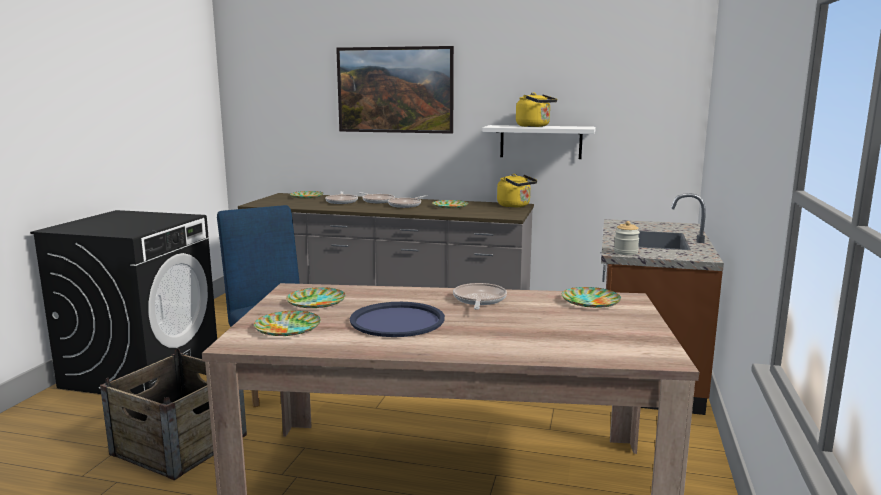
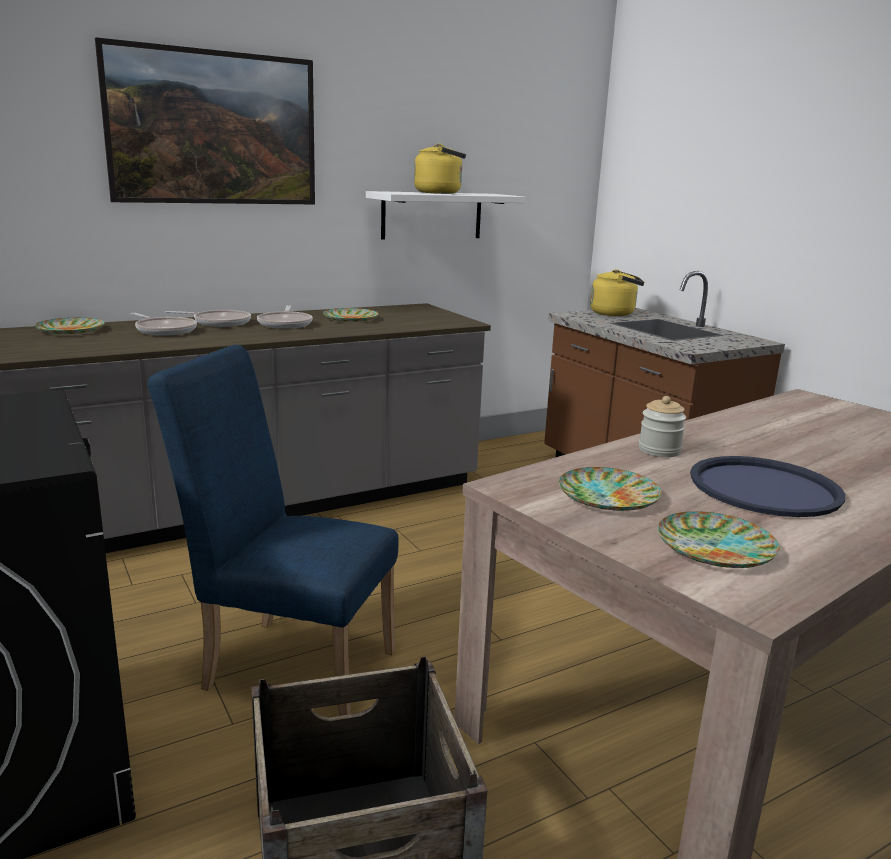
camera: 45 degrees left, 5 degrees up
(479, 300) = (730, 435): frying pan -> none
(515, 206) = (420, 308): yellow kettle -> yellow kettle (615, 313)
(590, 301) = (799, 409): plate -> none
(625, 252) = (697, 347): jar -> jar (659, 450)

